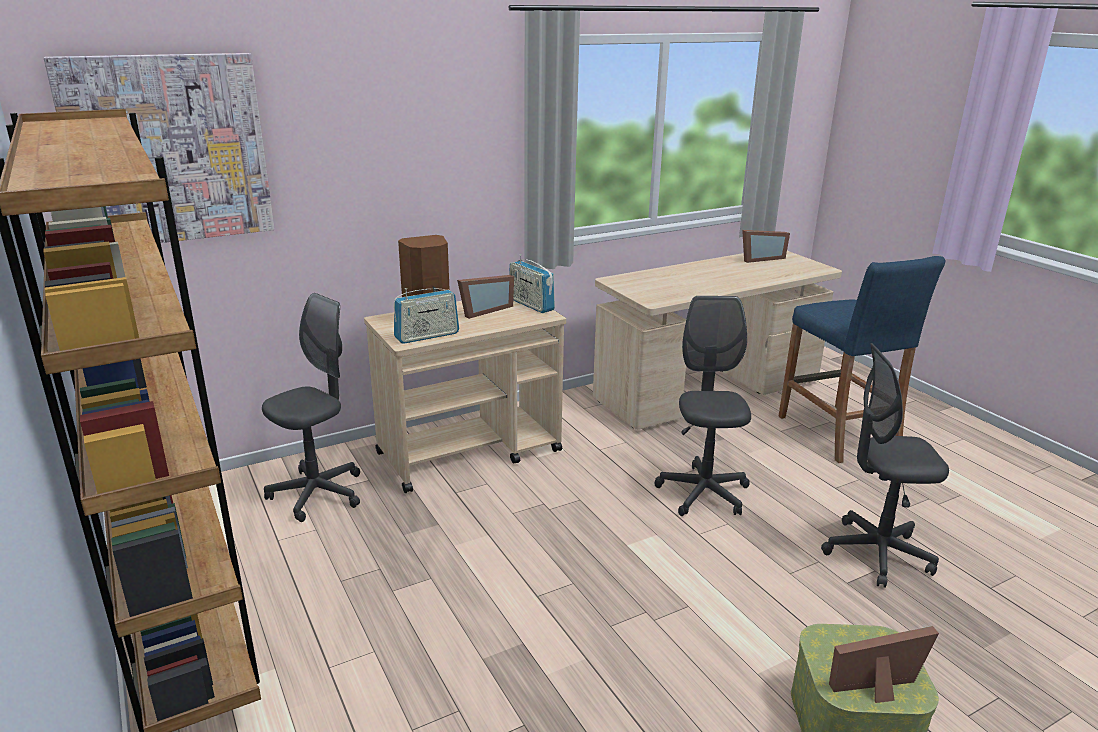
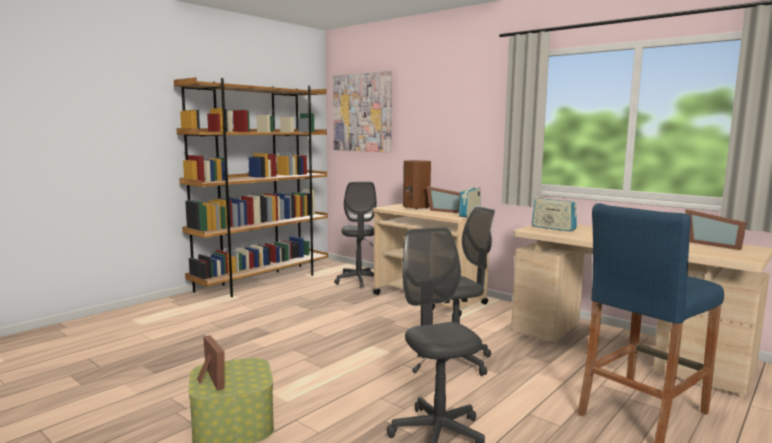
camera: 70 degrees right, 15 degrees down
(317, 494) = (359, 281): grey office chair -> grey office chair turned 60 degrees clockwise
(427, 336) = (396, 208): radio -> radio (553, 228)

